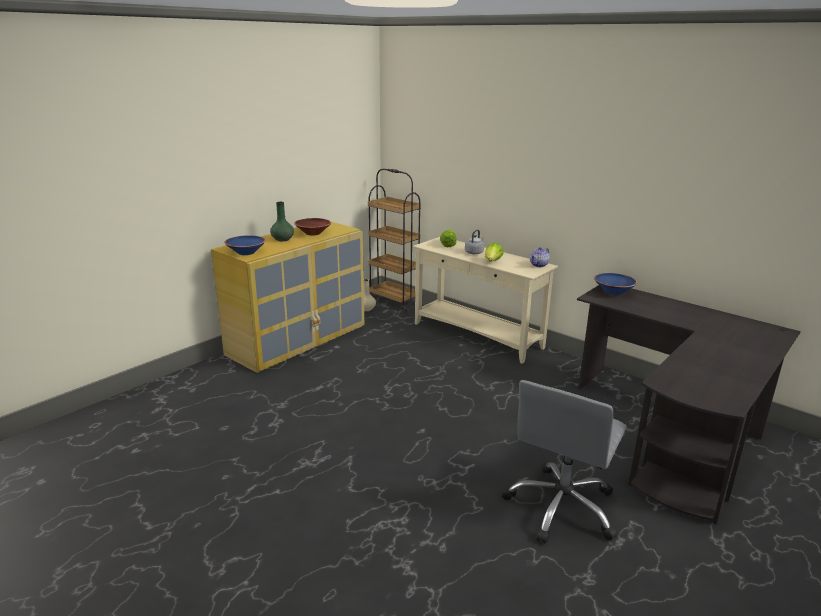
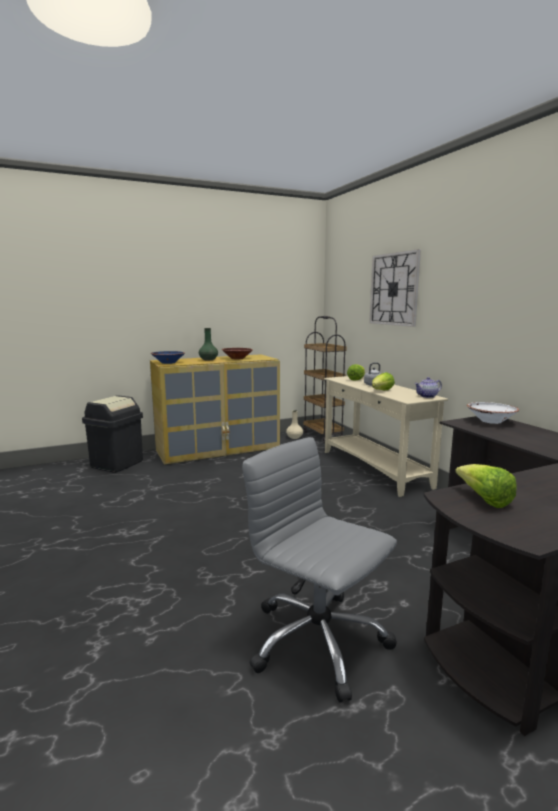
camera: 25 degrees right, 10 degrees down
(197, 383) = (116, 463): none -> black trash can
(488, 150) = (394, 289): none -> wall clock
(561, 507) = (317, 640): grey office chair -> grey office chair turned 75 degrees clockwise
(613, 291) = (490, 421): blue bowl -> white bowl
(682, 380) = (484, 500): none -> lettuce

